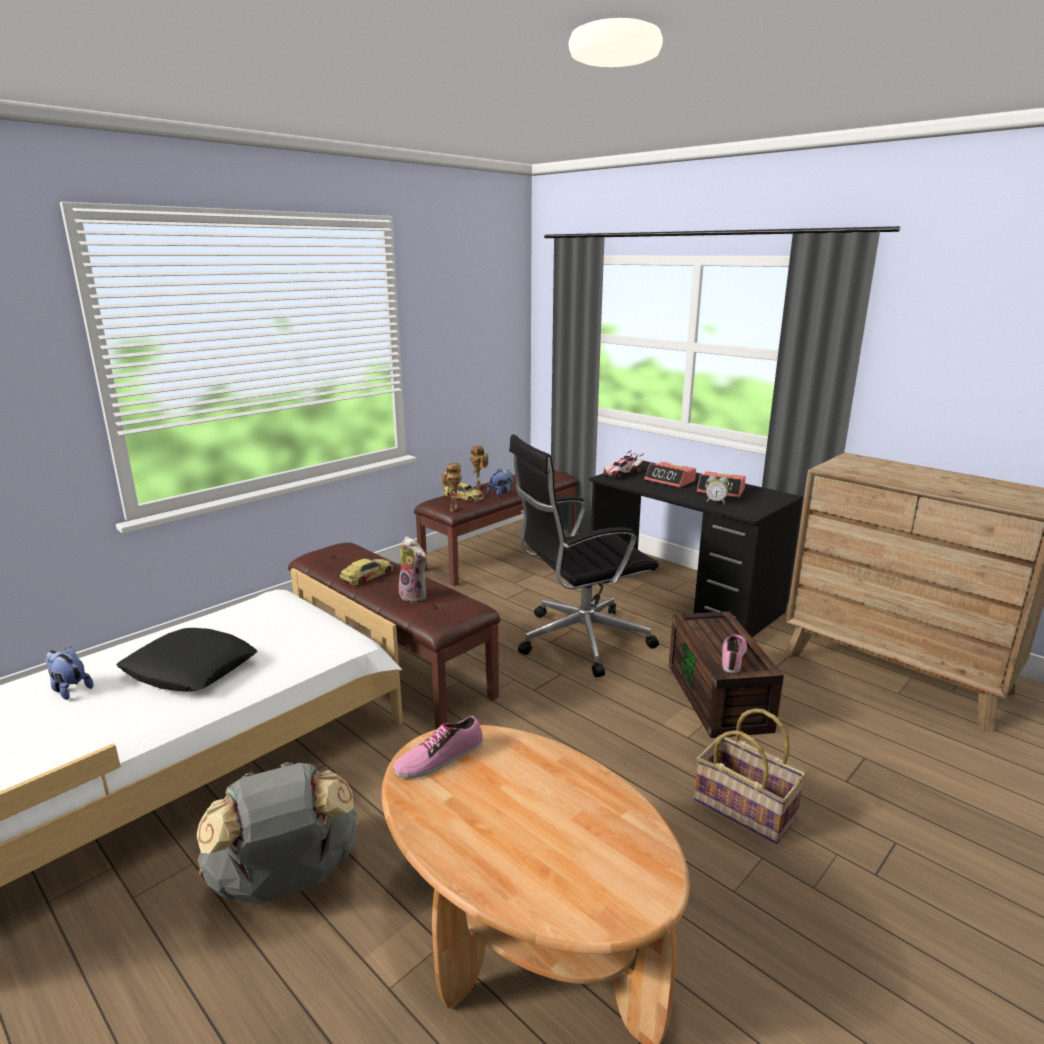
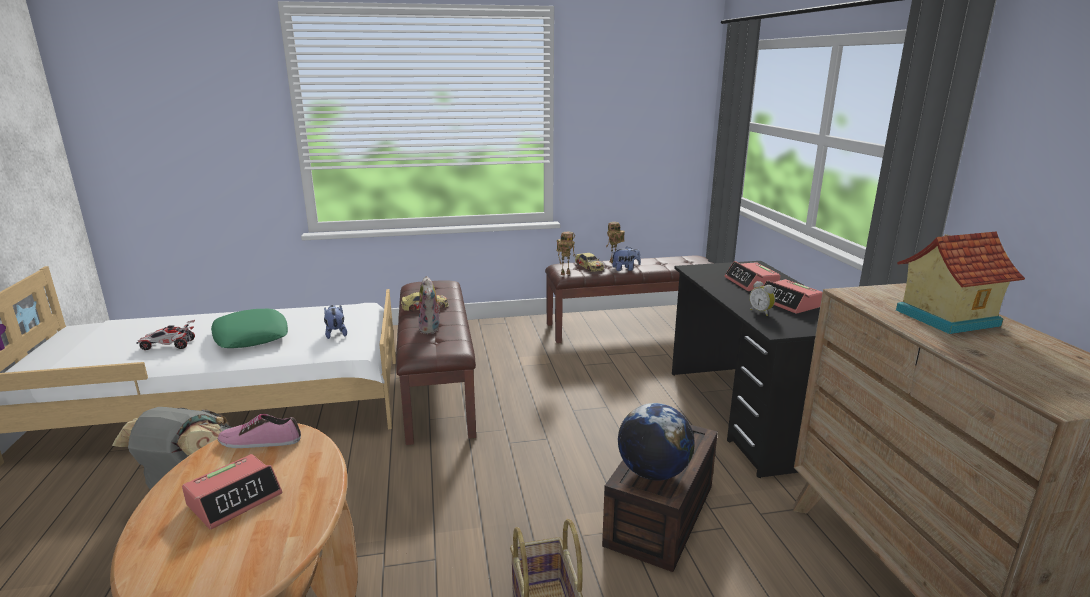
camera: 35 degrees right, 0 degrees up
(69, 689) = (188, 328): plush toy -> plush toy (336, 333)
(190, 669) = (251, 336): black pillow -> green pillow
(516, 814) = (235, 499): none -> alarm clock
(579, 640) = (599, 417): black office chair -> none
(622, 474) = (712, 268): toy car -> toy car (168, 345)
(734, 657) = (653, 472): shoe -> globe
(901, 473) = (944, 317): none -> toy house

